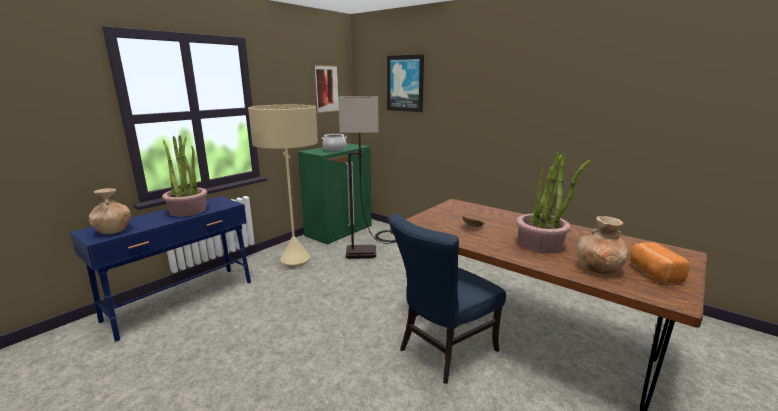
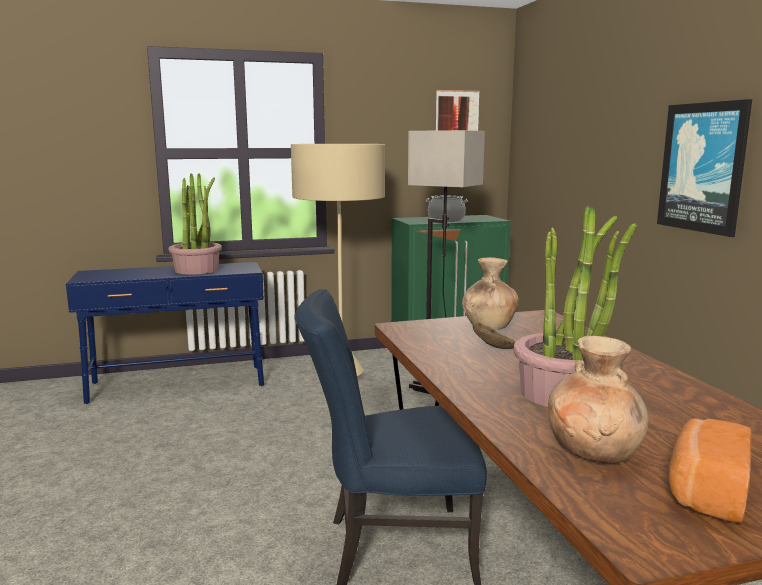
camera: 35 degrees right, 5 degrees down
(113, 231) = (106, 275): brown vase -> brown vase (489, 326)
(405, 83) = (569, 114): picture -> picture (703, 167)

